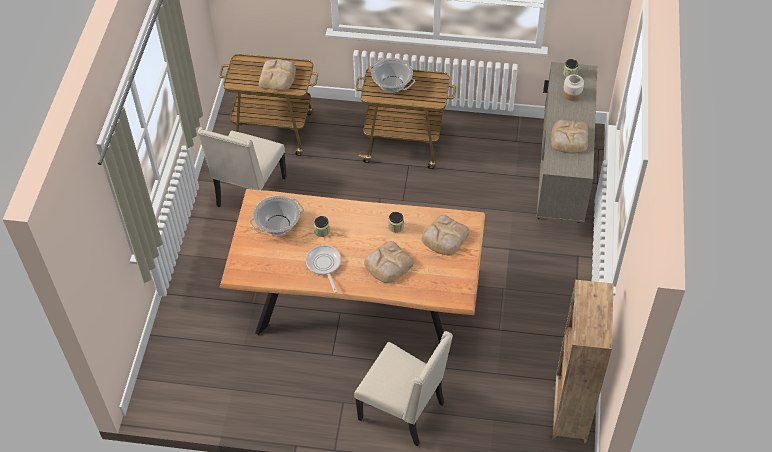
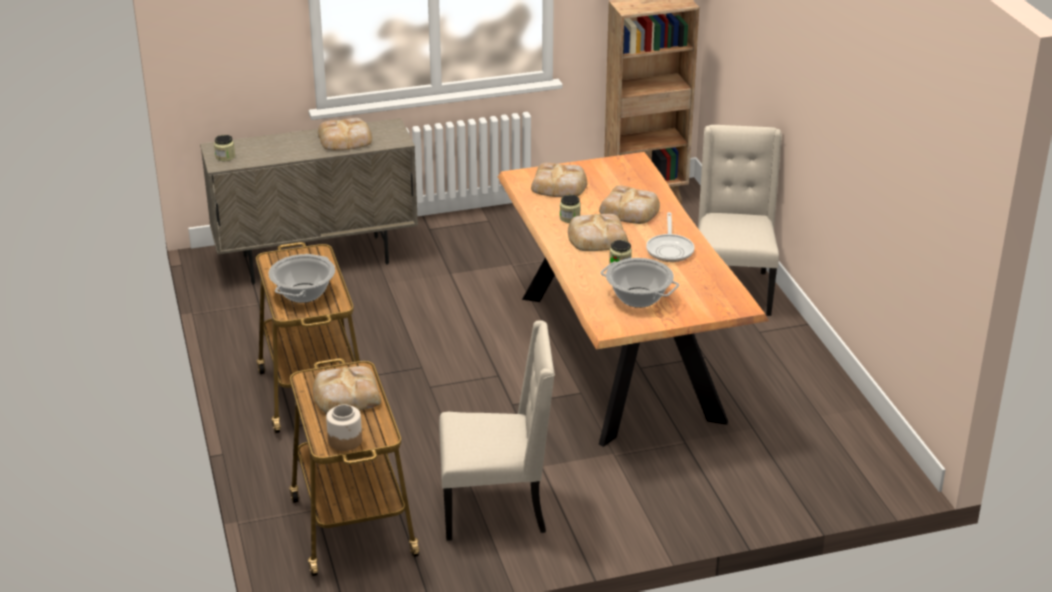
camera: 115 degrees left, 20 degrees down
(324, 265) = (670, 249): frying pan -> frying pan turned 45 degrees counterclockwise
(362, 231) = (596, 237): none -> bread
(572, 94) = (263, 149): jar -> jar (345, 440)

